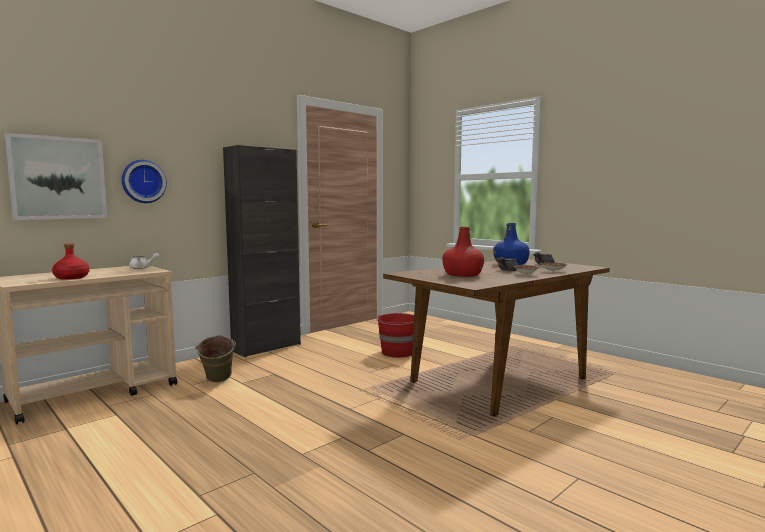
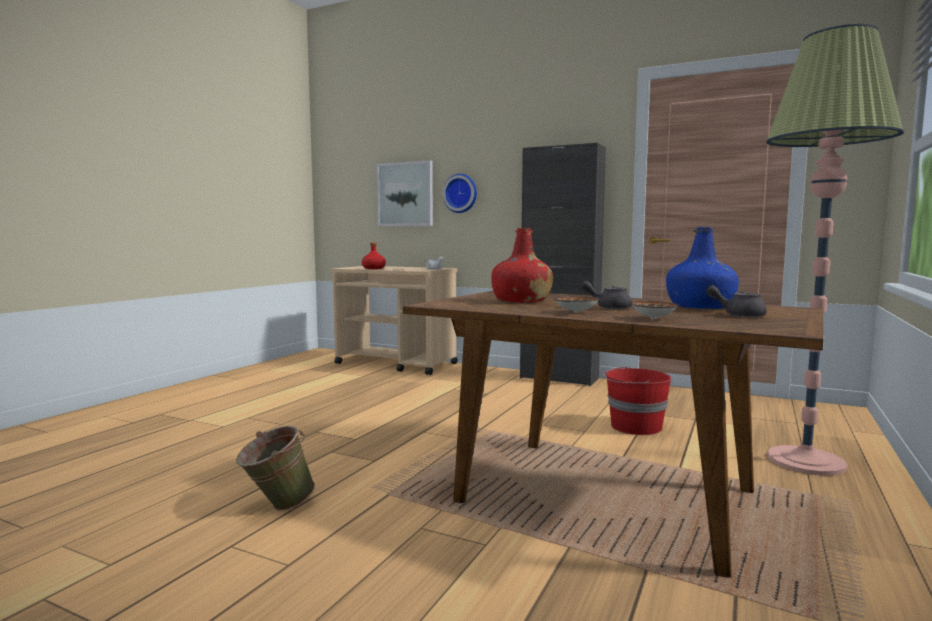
camera: 70 degrees right, 0 degrees up
(217, 381) = (448, 382): green bucket -> green bucket (276, 506)
(471, 337) = (806, 461): none -> floor lamp

